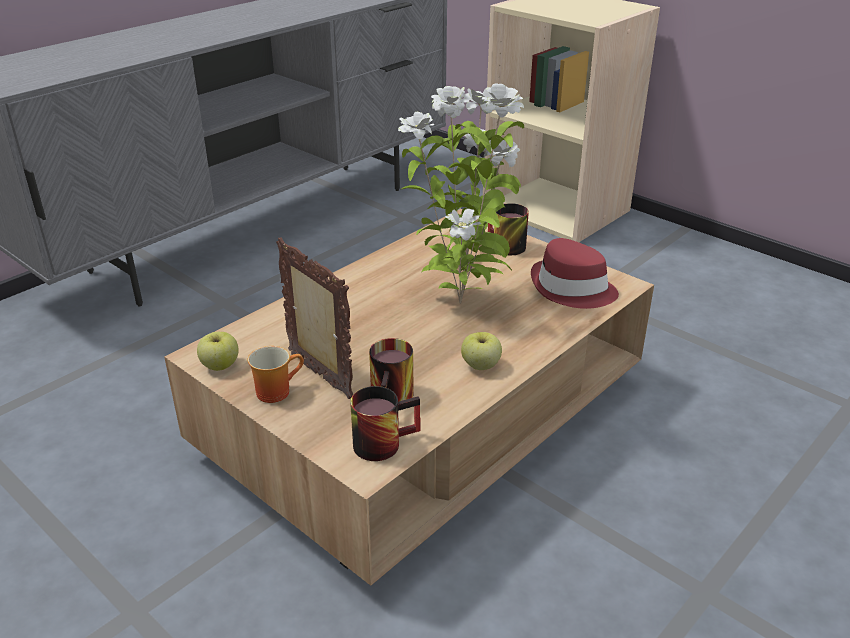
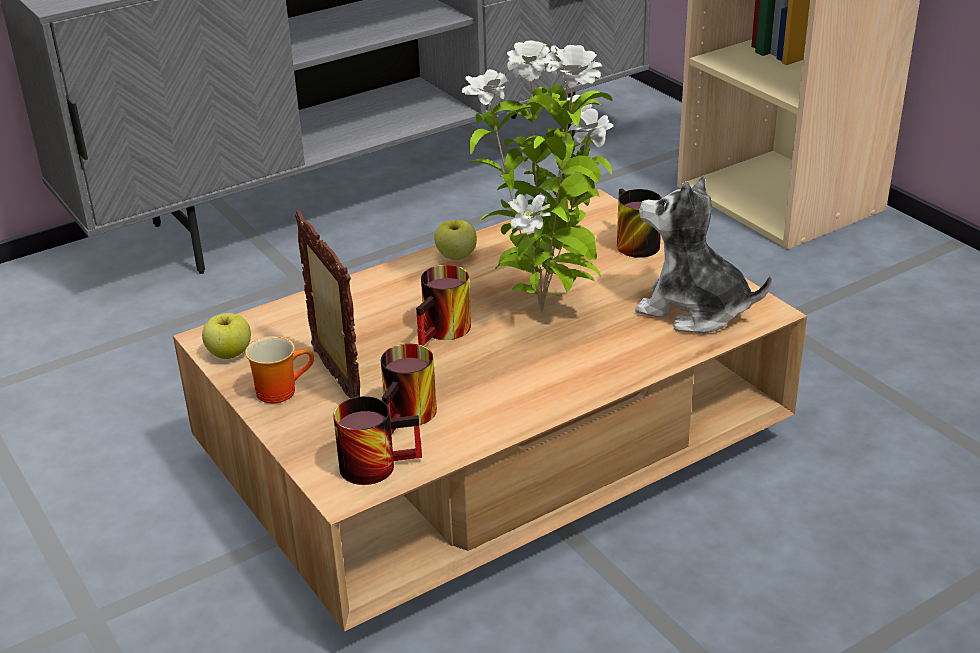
camera: 15 degrees right, 0 degrees up
(393, 327) = (446, 332): none -> mug
(480, 365) = (531, 391): apple -> apple (456, 256)
(572, 289) = (693, 310): red hat -> plush toy

